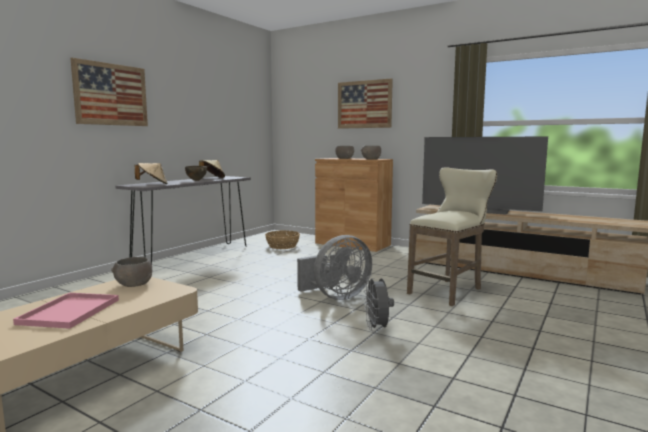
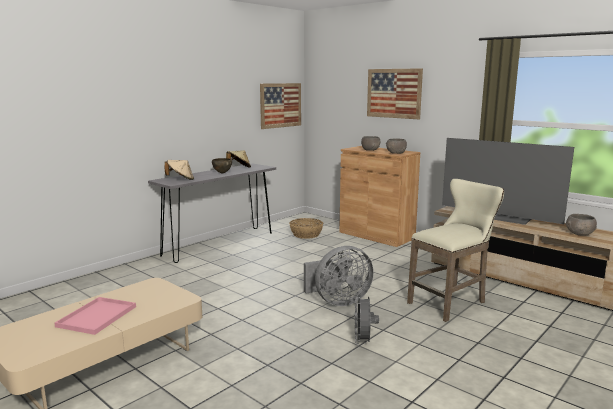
camera: 10 degrees right, 5 degrees up
(111, 94) = (143, 97): picture -> picture (280, 105)
(133, 284) = (151, 289): grey bowl -> grey bowl (579, 234)

